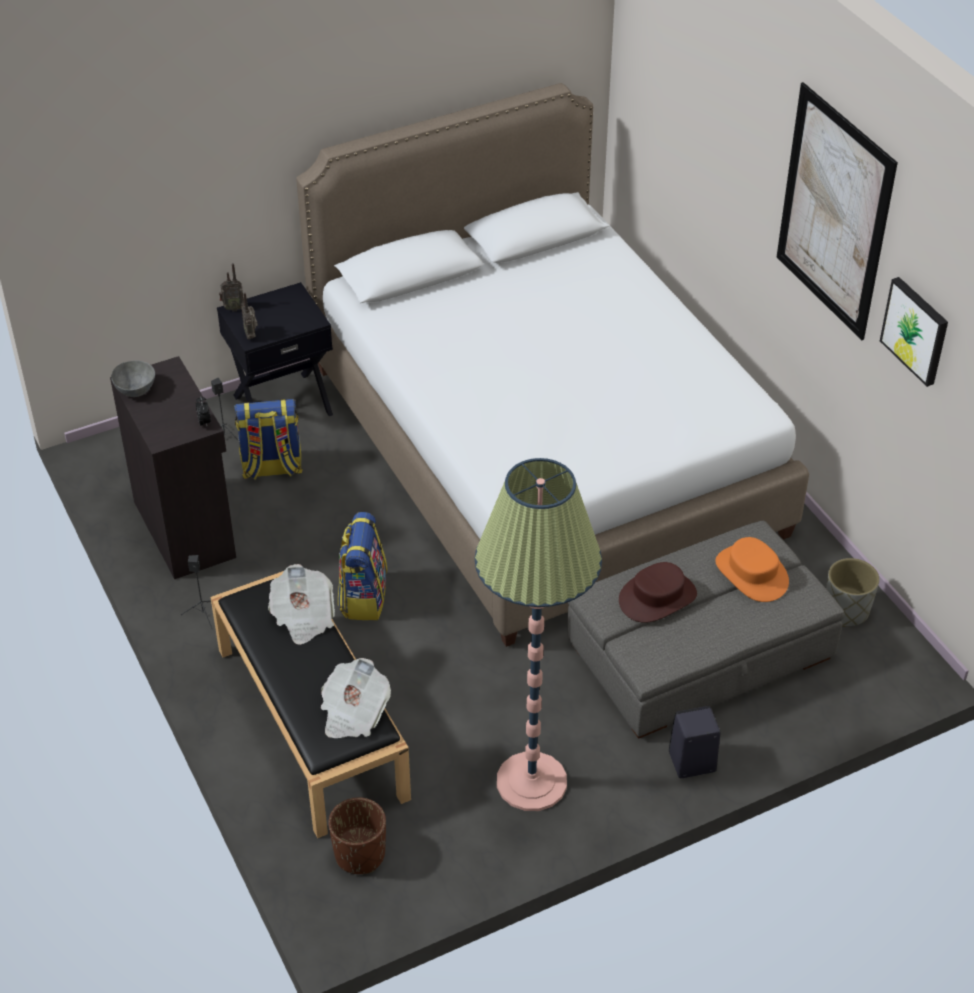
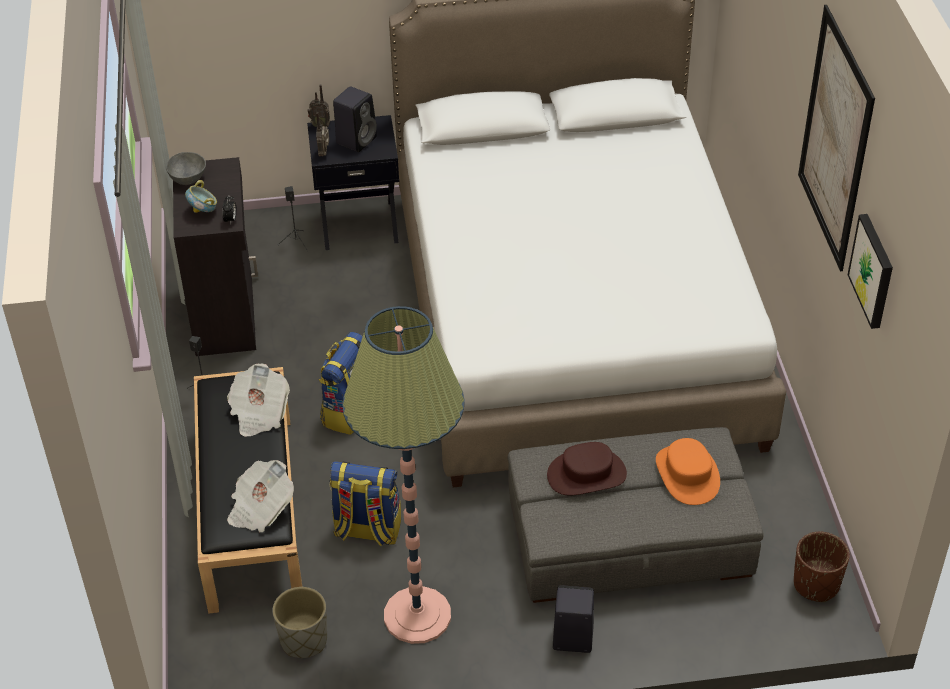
camera: 20 degrees right, 0 degrees up
(170, 420) = (203, 211): none -> bowl
(271, 468) = (323, 278): backpack -> backpack (367, 530)
(278, 314) = (357, 139): none -> black speaker
(360, 855) = (237, 638): brown planter -> brown planter (816, 585)
(846, 611) = (789, 536): grey planter -> grey planter (303, 640)

